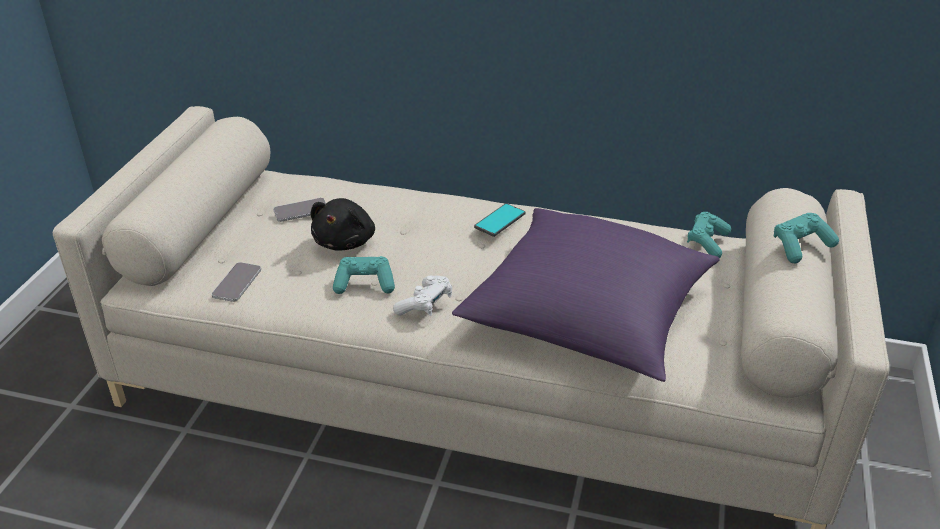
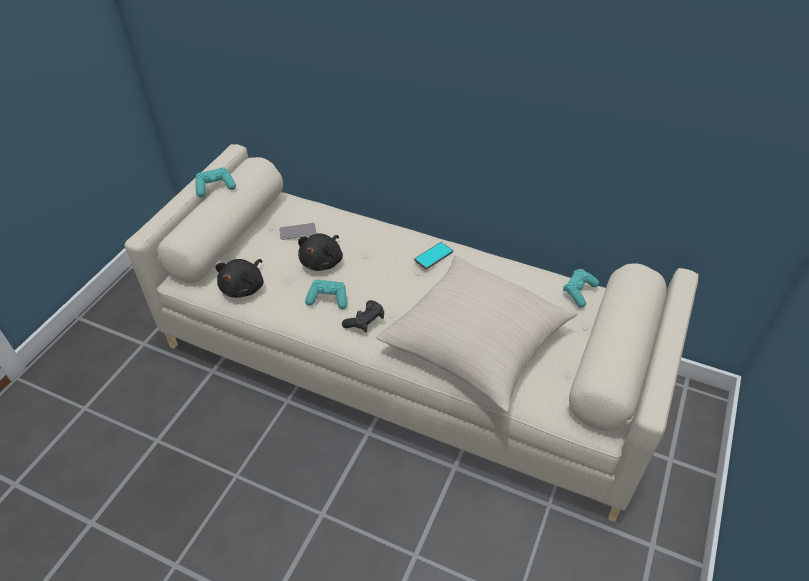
camera: 10 degrees right, 10 degrees up
(237, 283) = (244, 287): phone -> black plush toy
(425, 305) = (365, 321): white game controller -> black game controller
(587, 315) = (476, 343): purple pillow -> beige pillow
(800, 247) = (632, 319): turquoise game controller -> turquoise game controller (215, 187)

